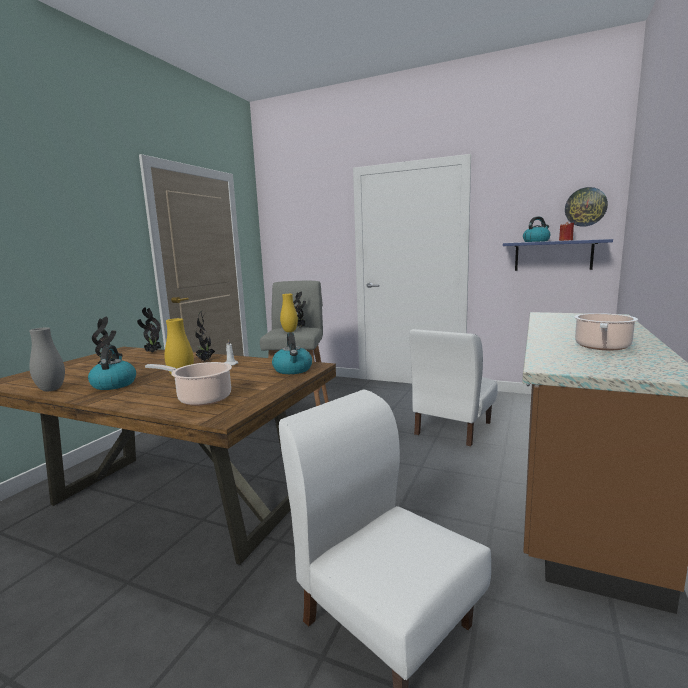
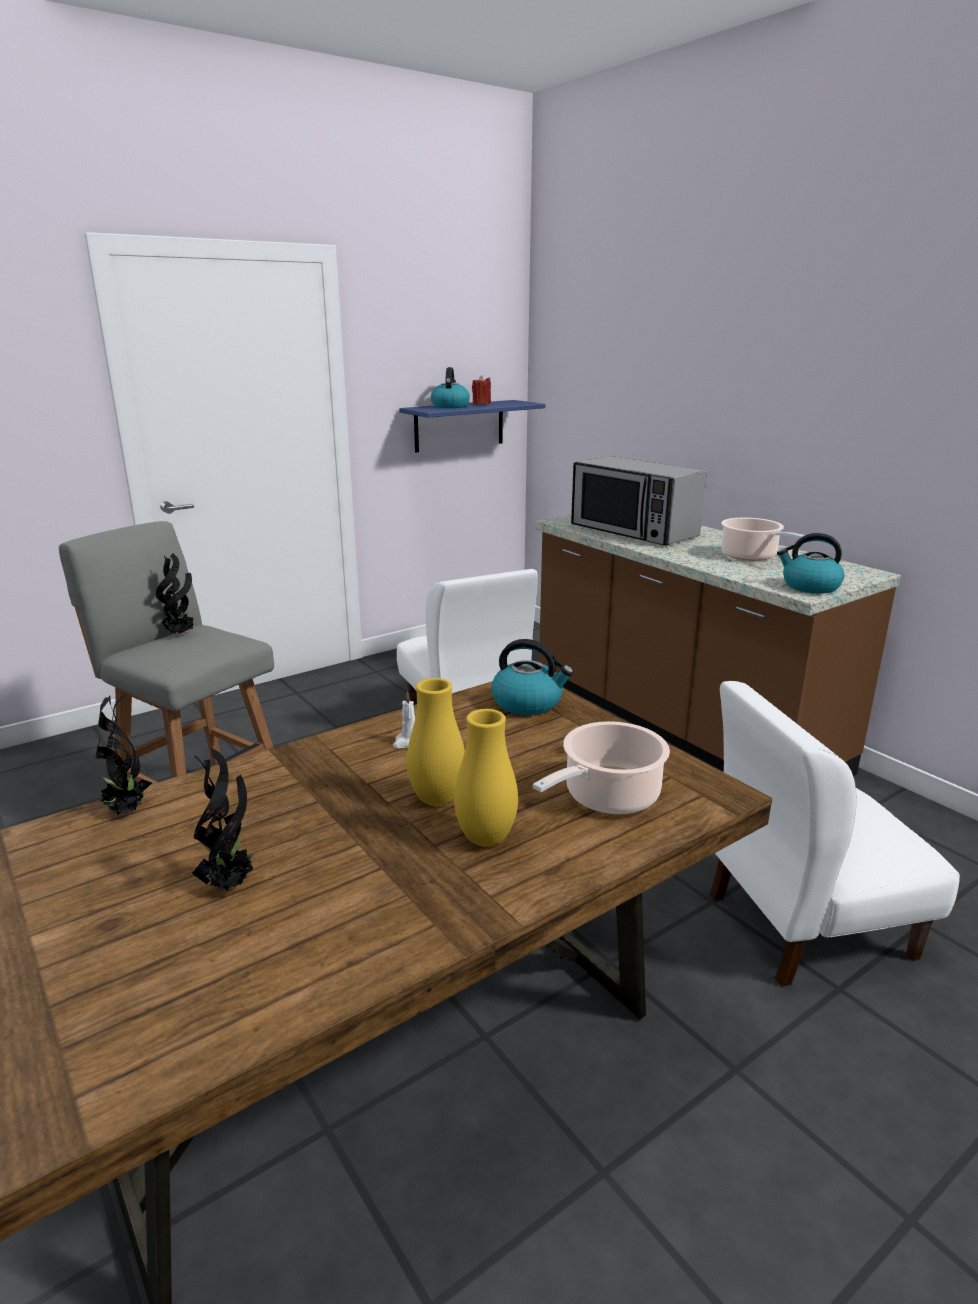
camera: 60 degrees left, 10 degrees up
(51, 389) = (315, 982): grey vase -> none
(114, 384) = (389, 882): kettle -> kettle (809, 586)
(205, 360) = (336, 760): potted plant -> none
(289, 331) = (204, 649): yellow vase -> yellow vase (486, 838)
(570, 323) = (633, 531): none -> microwave
(585, 207) = (490, 353): wall clock -> none

